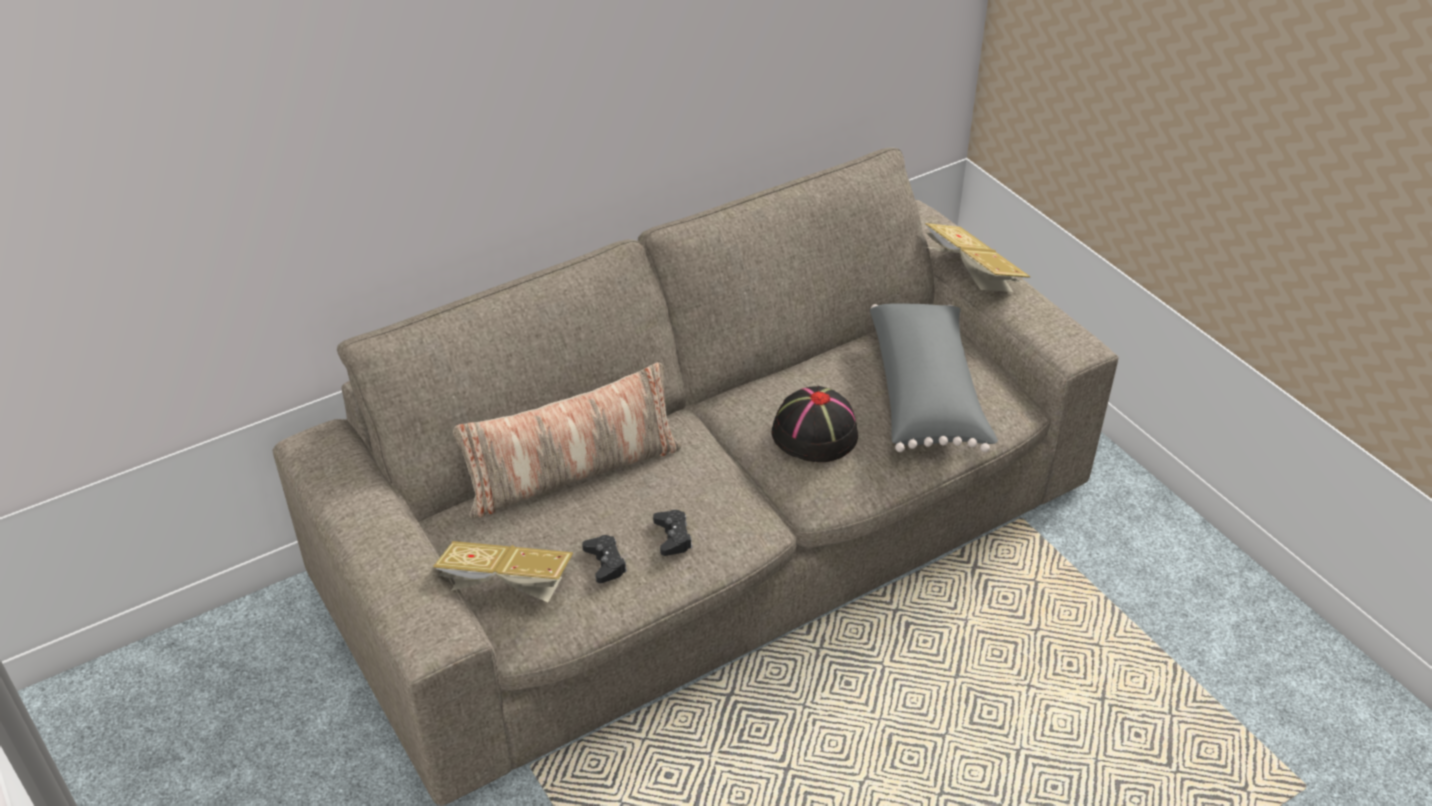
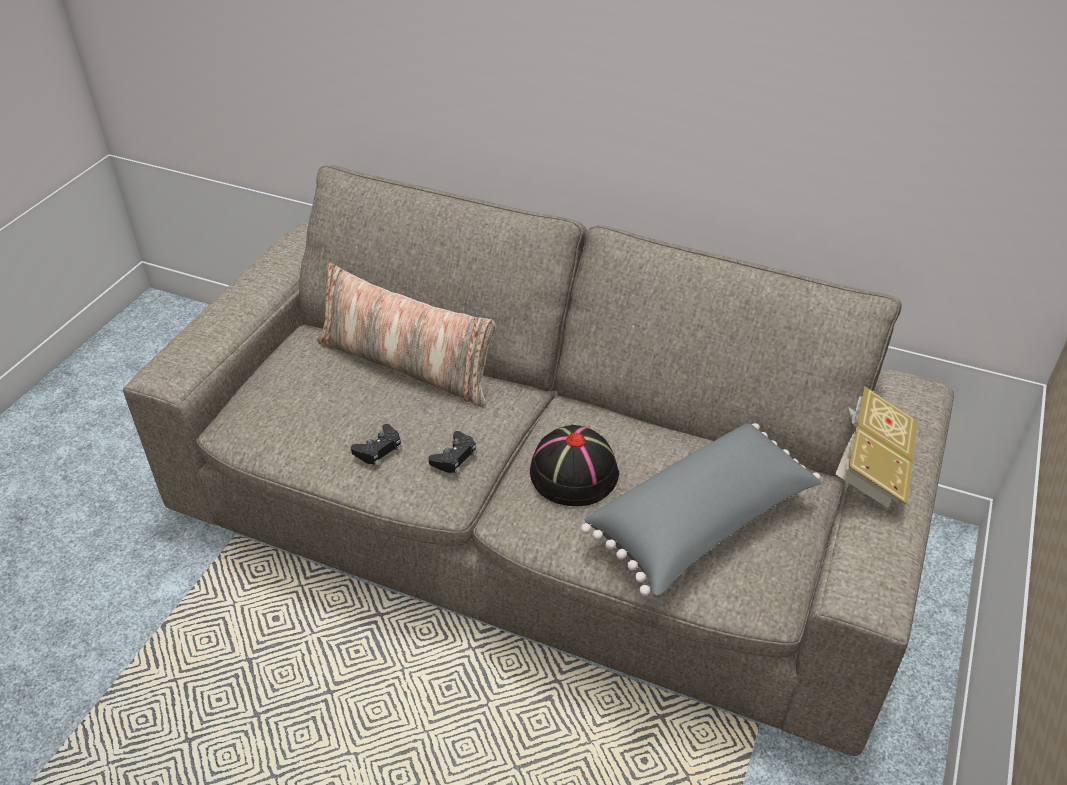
camera: 55 degrees right, 0 degrees up
(507, 588) = (259, 391): book -> none
(605, 563) = (323, 427): black game controller -> black game controller (454, 457)

